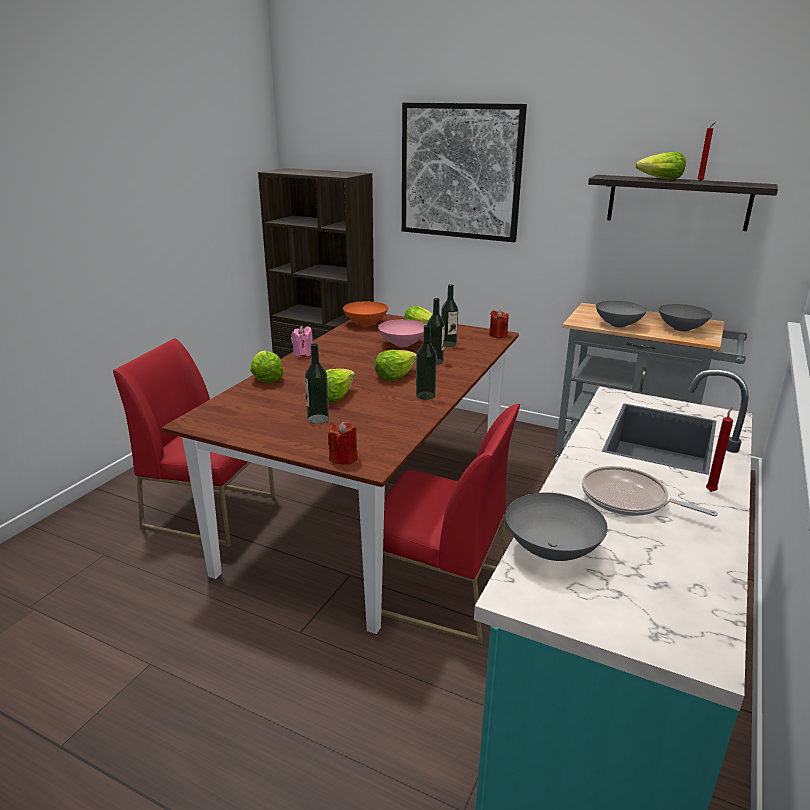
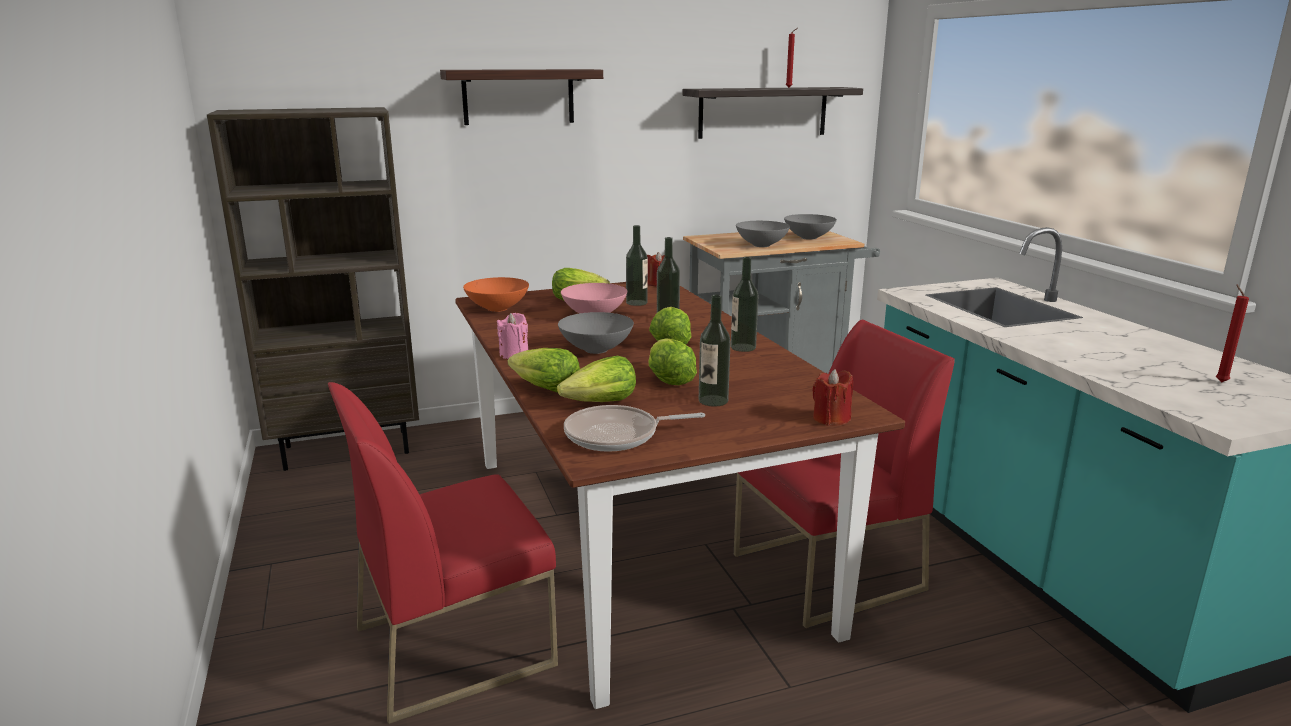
camera: 45 degrees left, 5 degrees down
(460, 172) = (518, 96): picture -> shelf
(553, 550) = (1162, 391): grey bowl -> grey bowl (597, 349)
(629, 499) = (1100, 347): frying pan -> frying pan (617, 435)
(660, 179) = (756, 88): lettuce -> lettuce (601, 403)
(711, 491) = (1110, 325): red candle -> red candle (1220, 381)

